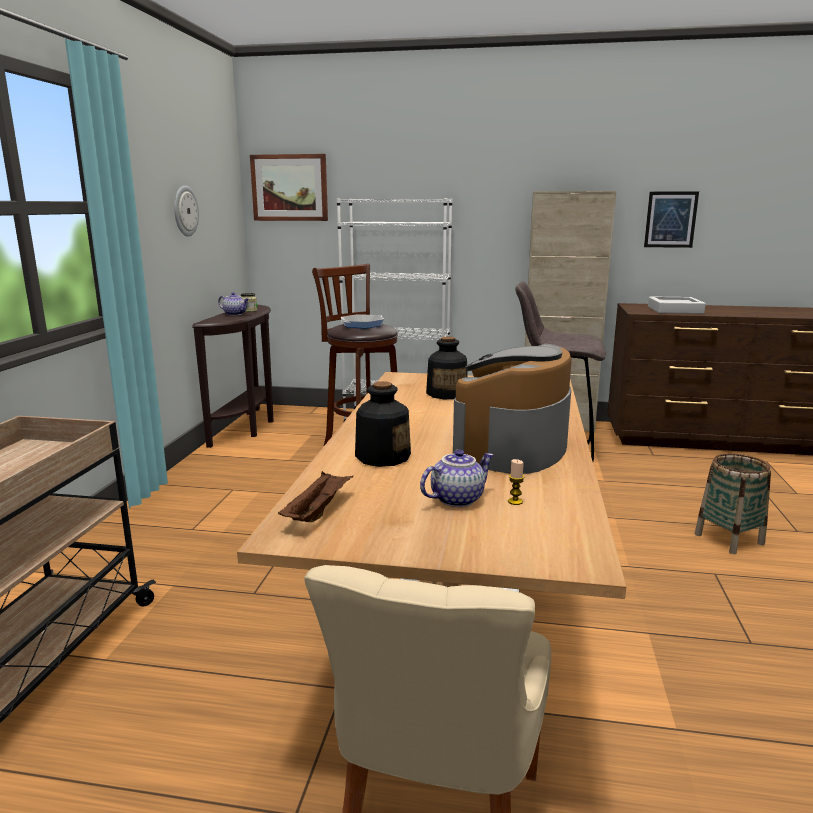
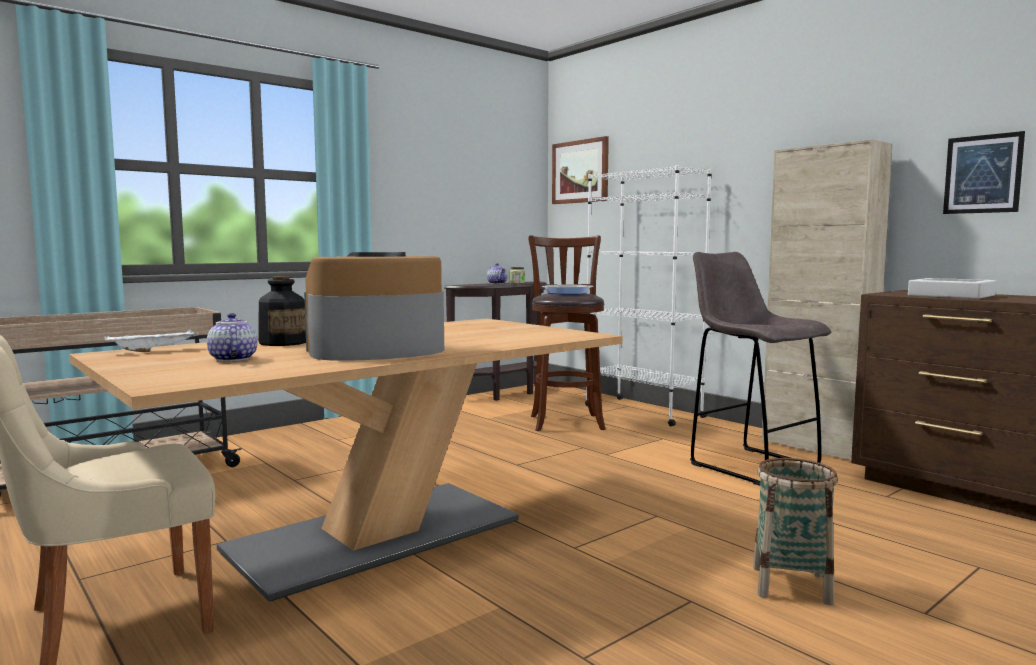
camera: 40 degrees right, 10 degrees down
(185, 211) = (454, 189): wall clock -> none
(317, 511) = (154, 350): brown tray -> white tray
(447, 394) = (471, 329): bottle -> none
(456, 499) = (231, 359): teapot -> teapot turned 120 degrees counterclockwise
(515, 501) = (253, 365): candle -> none

